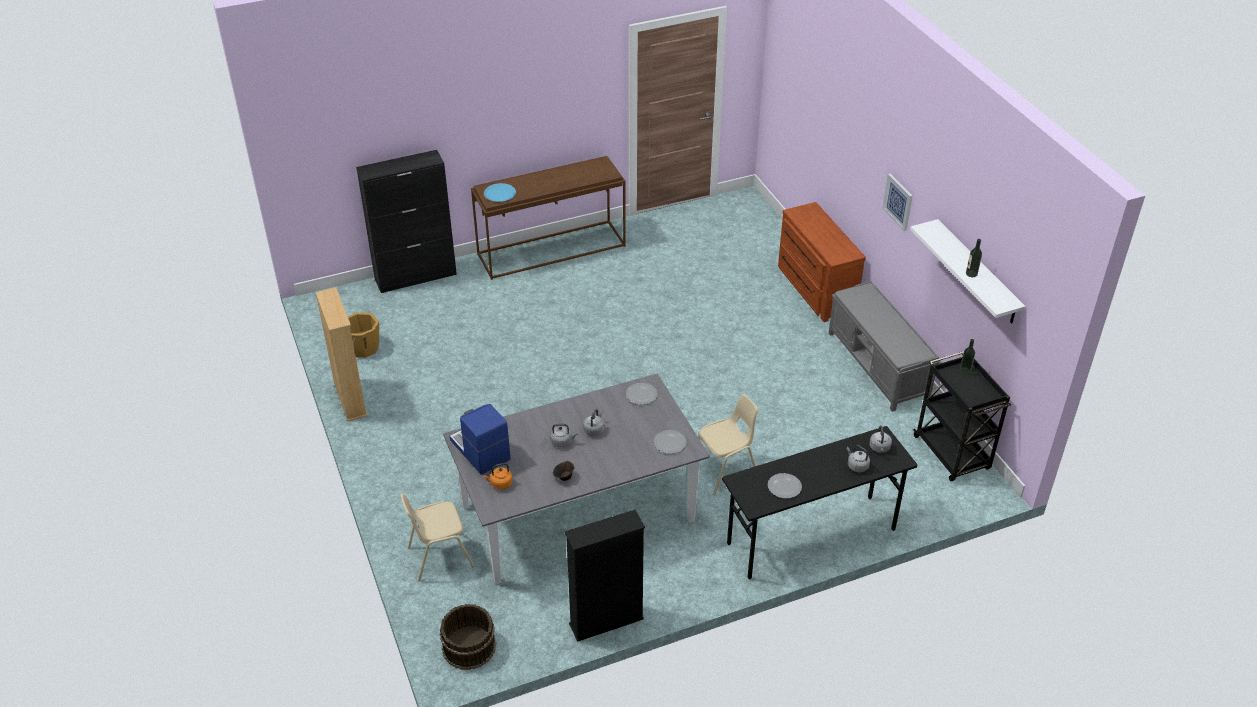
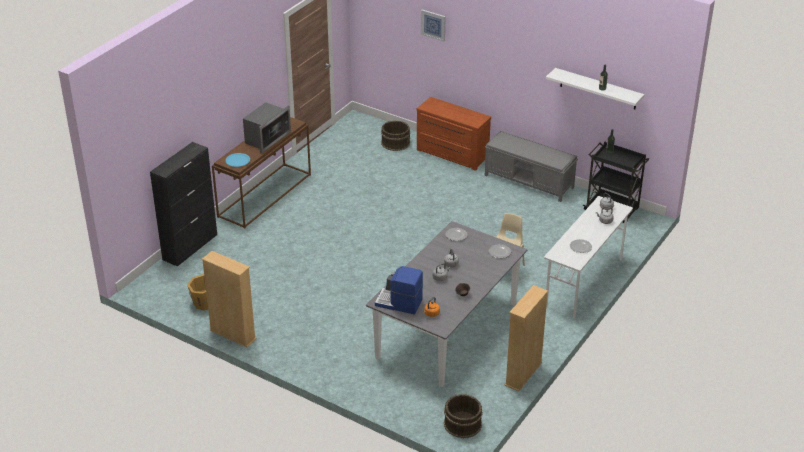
camera: 35 degrees left, 5 degrees down
(439, 556) = (392, 390): beige chair -> none
(558, 179) = (266, 138): none -> microwave
(606, 621) = (523, 374): black bookcase -> beige bookcase
(762, 246) = (395, 143): none -> brown bucket
(811, 537) = (584, 282): black desk -> white desk
(898, 201) = (515, 69): picture -> picture (433, 25)

